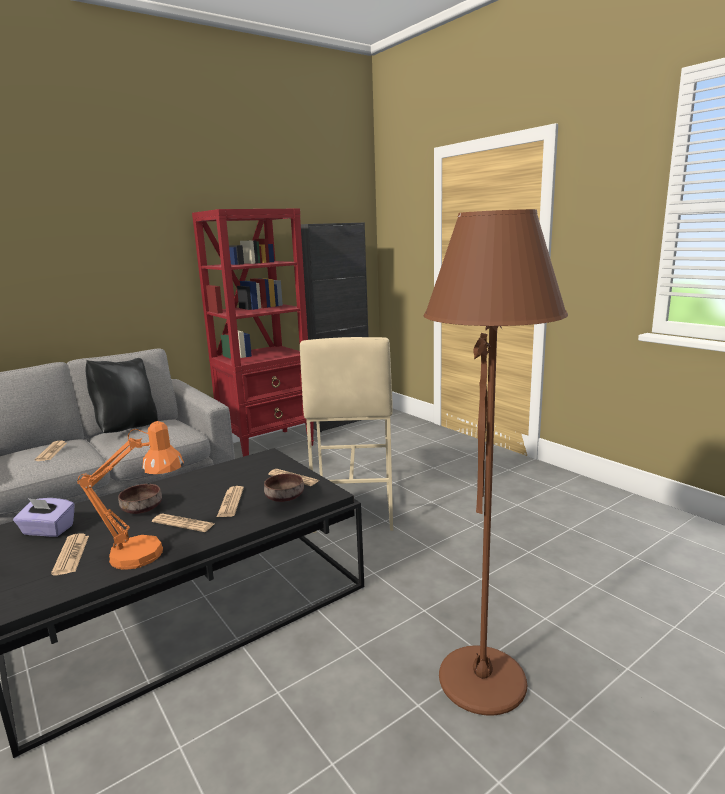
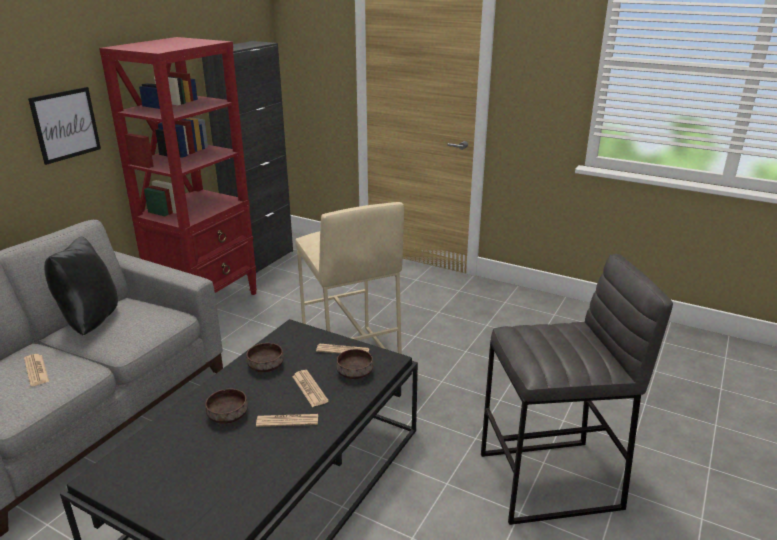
camera: 25 degrees left, 10 degrees up
(48, 530) = (153, 462): purple tissue box -> none
(71, 555) = (212, 479): newspaper -> none
(148, 553) = (287, 458): orange table lamp -> none
(155, 271) = (66, 125): none -> picture
(213, 478) = (265, 366): none -> brown bowl
(482, 682) = (551, 481): brown floor lamp -> grey stool

